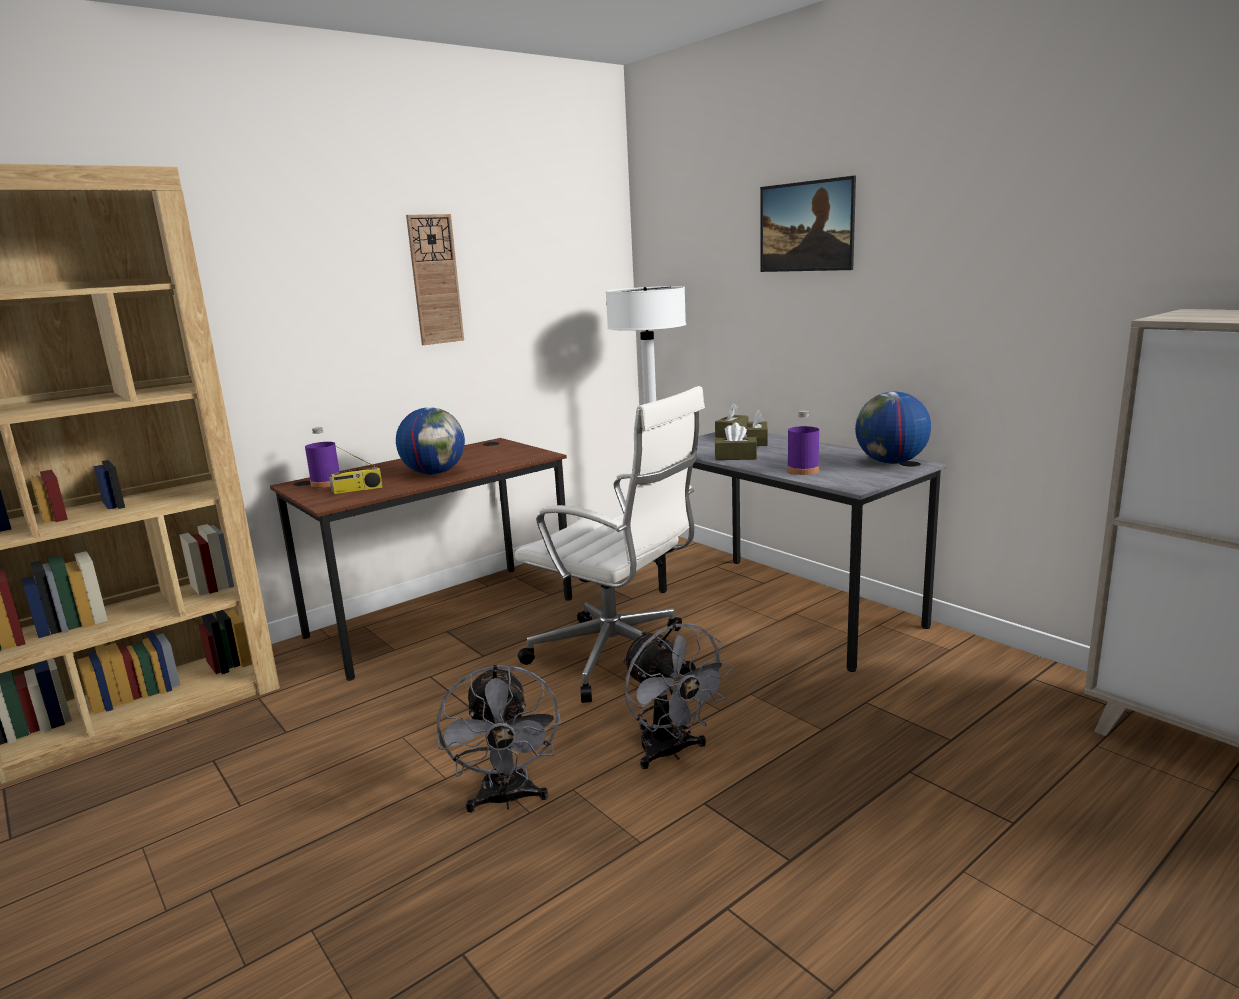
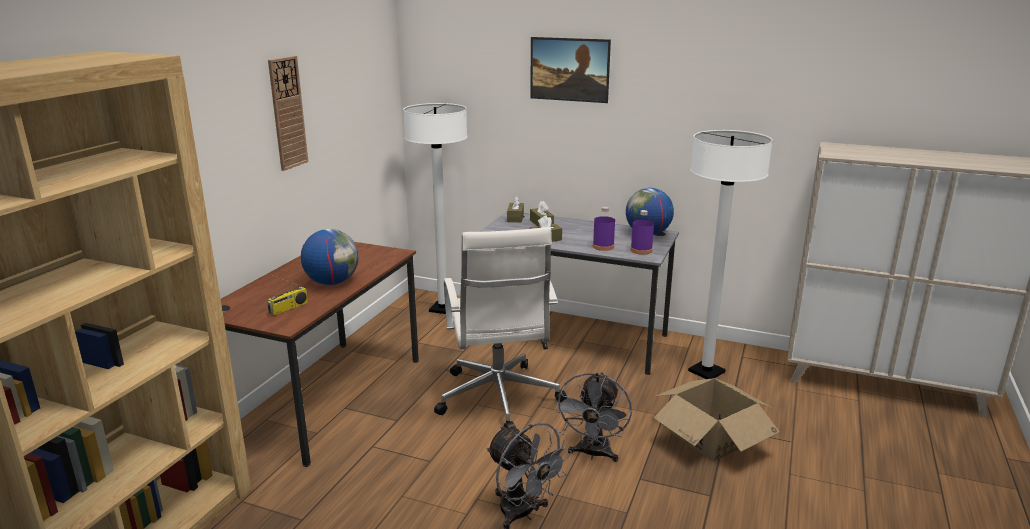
camera: 30 degrees left, 5 degrees up
(326, 483) = (246, 306): purple bottle -> purple bottle (641, 250)
(617, 659) = (498, 399): white office chair -> white office chair turned 75 degrees clockwise
(670, 752) = (593, 454): grey fan -> grey fan turned 75 degrees clockwise
(872, 778) = (712, 437): none -> cardboard box
(949, 687) = (706, 372): none -> white floor lamp

